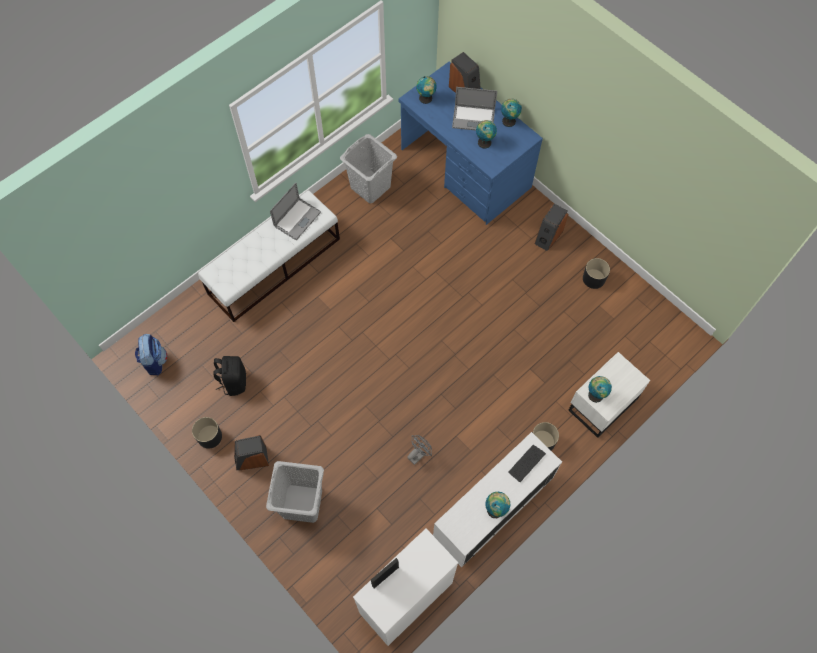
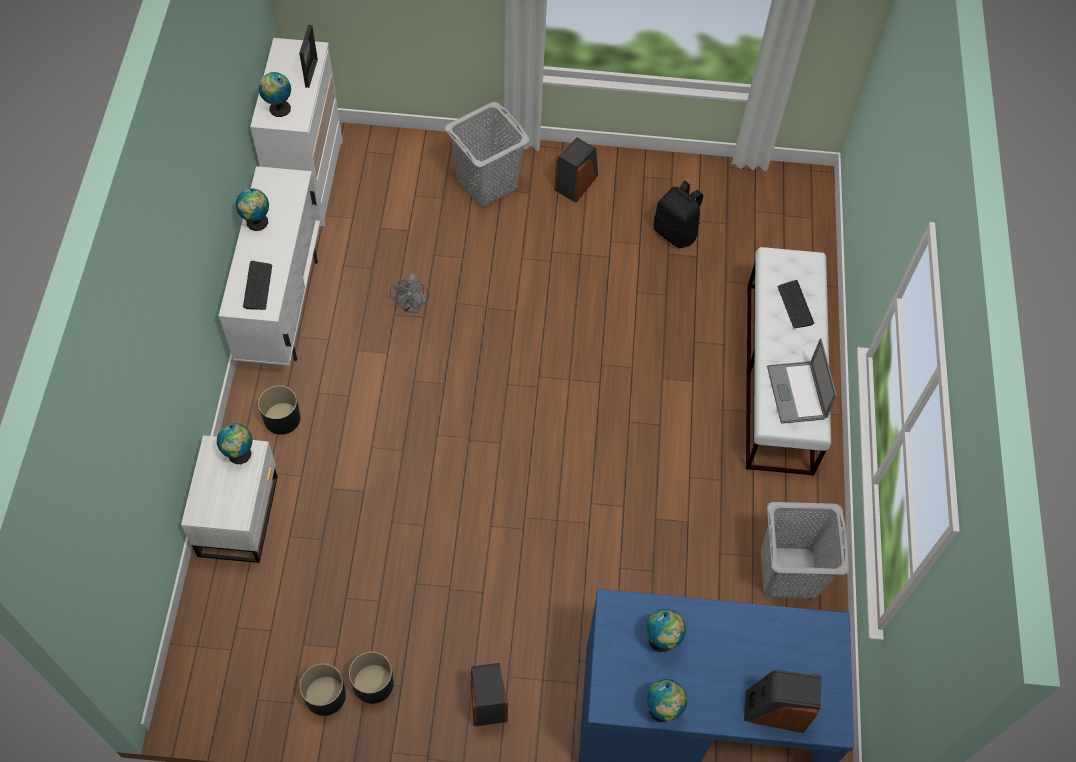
camera: 135 degrees right, 5 degrees down
(154, 361) = (775, 192): backpack -> none
(210, 436) = (639, 172): black planter -> black planter (325, 696)
(247, 257) = (795, 305): none -> keyboard
(426, 99) = (812, 645): globe -> globe (278, 108)
(473, 118) = (715, 669): laptop -> none

